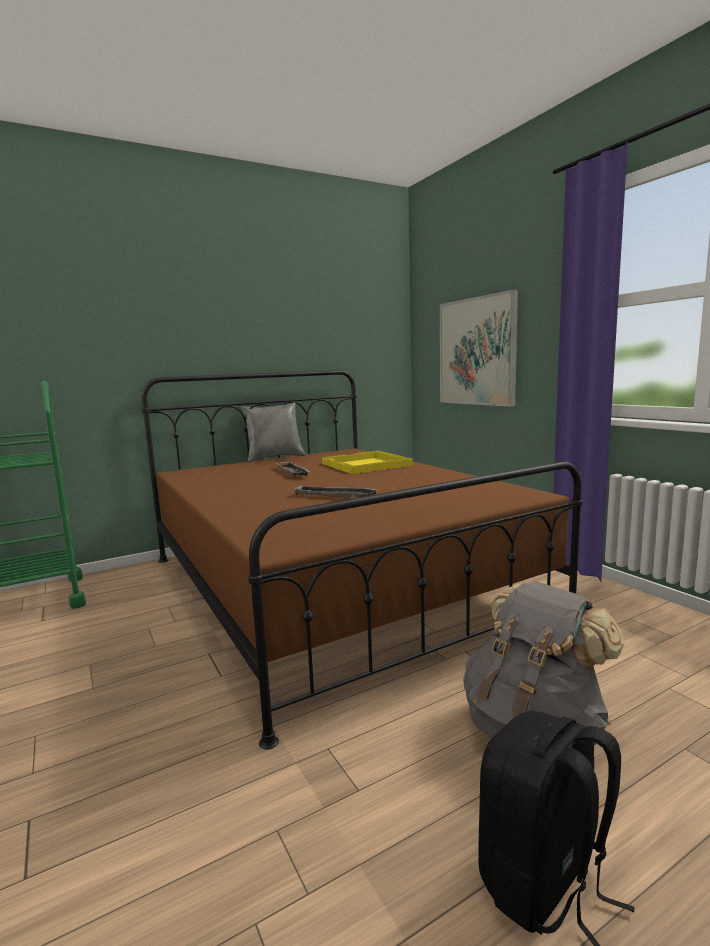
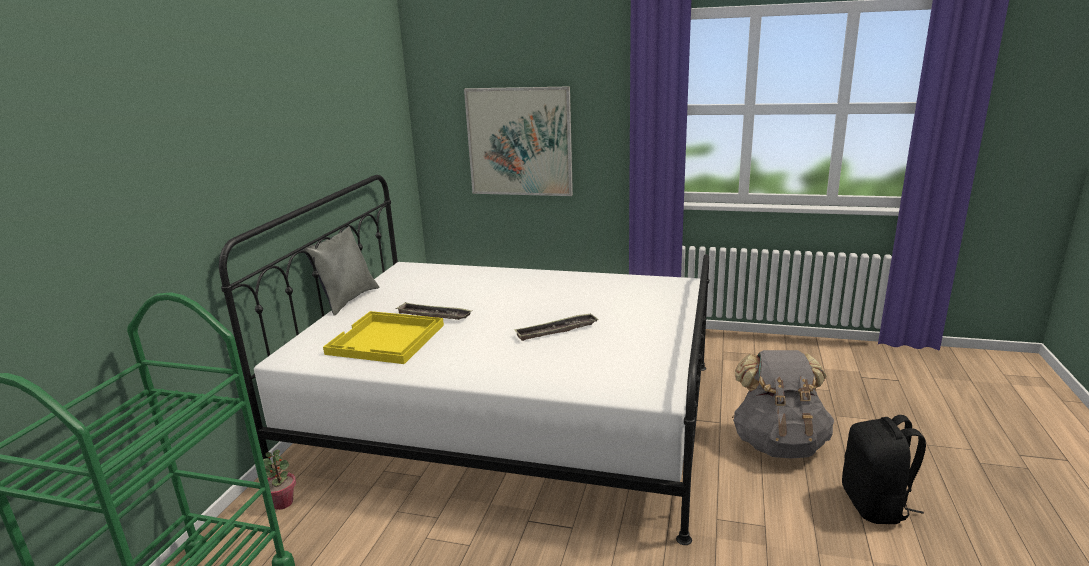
camera: 45 degrees left, 10 degrees up
(141, 575) = (283, 503): none -> potted plant
(332, 586) = (510, 416): brown bed -> white bed
(365, 464) = (477, 284): yellow tray -> yellow tray (386, 340)

